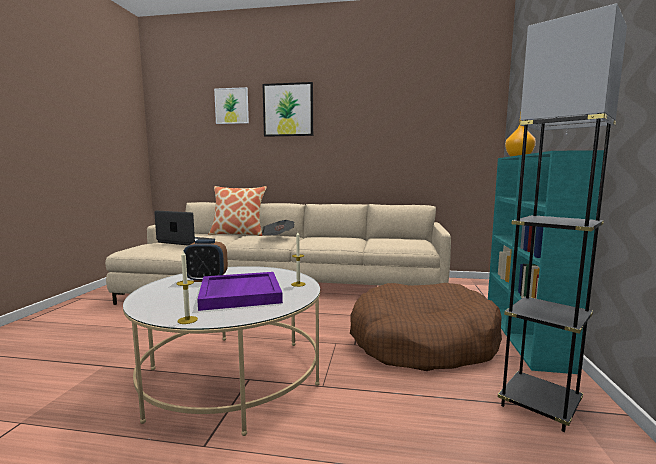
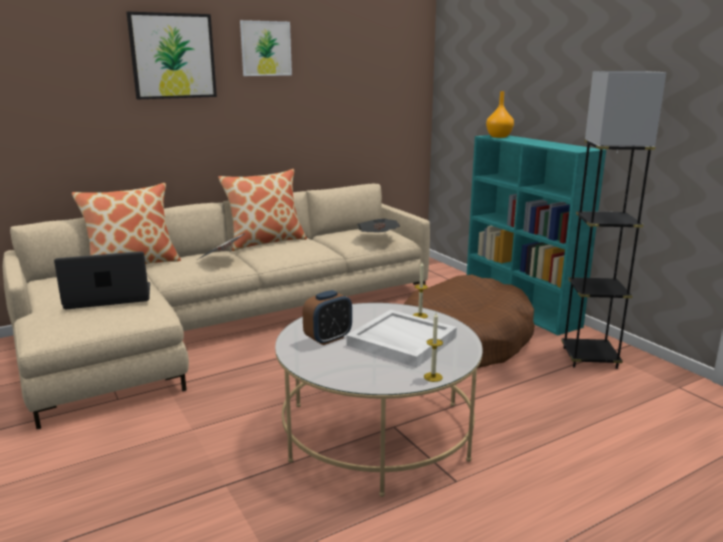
camera: 40 degrees left, 10 degrees up
(232, 106) = (69, 46): picture -> picture (266, 48)
(239, 293) = (401, 341): purple tray -> white tray
(328, 235) = (265, 242): none -> pillow
(403, 243) = (378, 238): none -> newspaper

